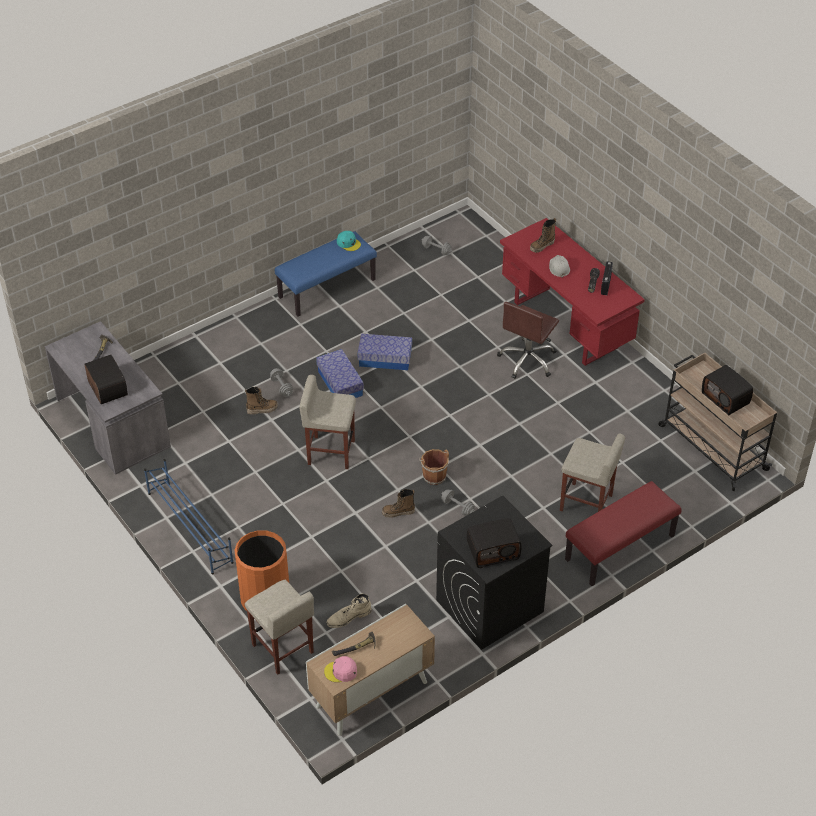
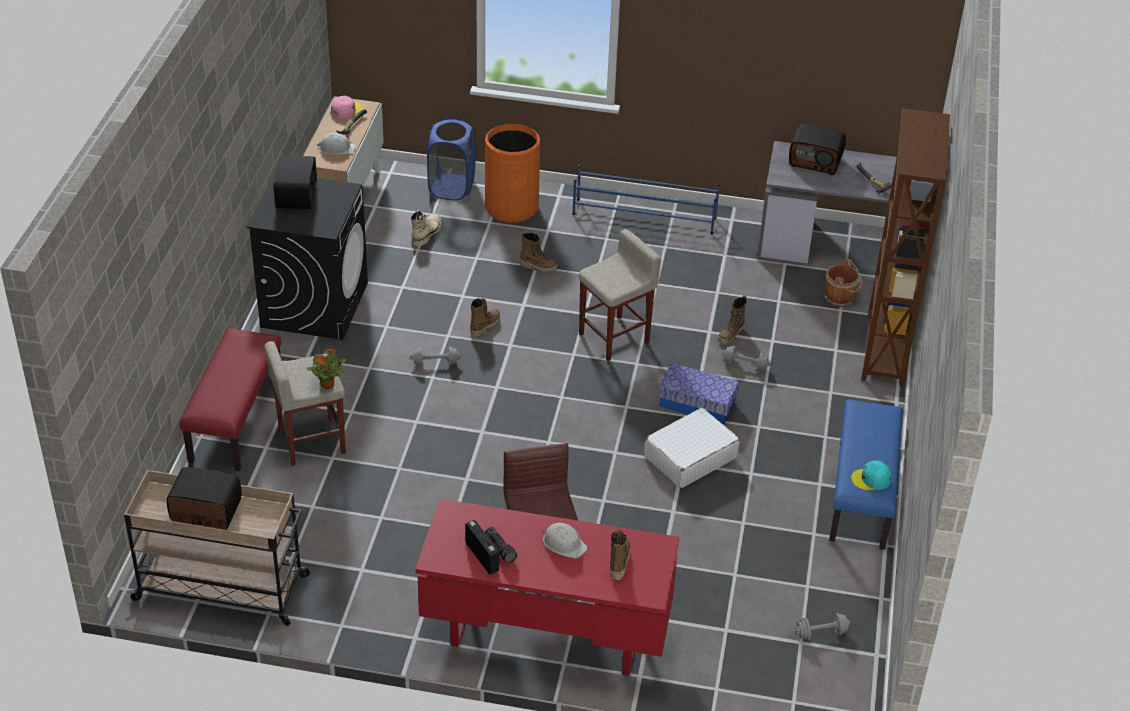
camera: 135 degrees right, 5 degrees down
(196, 345) = (883, 351): none -> brown bookcase
(283, 649) = (451, 187): beige stool -> blue laundry basket
(310, 535) = (538, 267): none -> boot
(385, 359) = (690, 457): storage box -> white suitcase
(390, 633) = (337, 148): none -> white hard hat
(433, 475) = (492, 376): brown bucket -> brown bucket (840, 298)
(493, 551) = (295, 195): radio -> radio turned 150 degrees clockwise
(583, 445) = (327, 384): none -> potted plant

